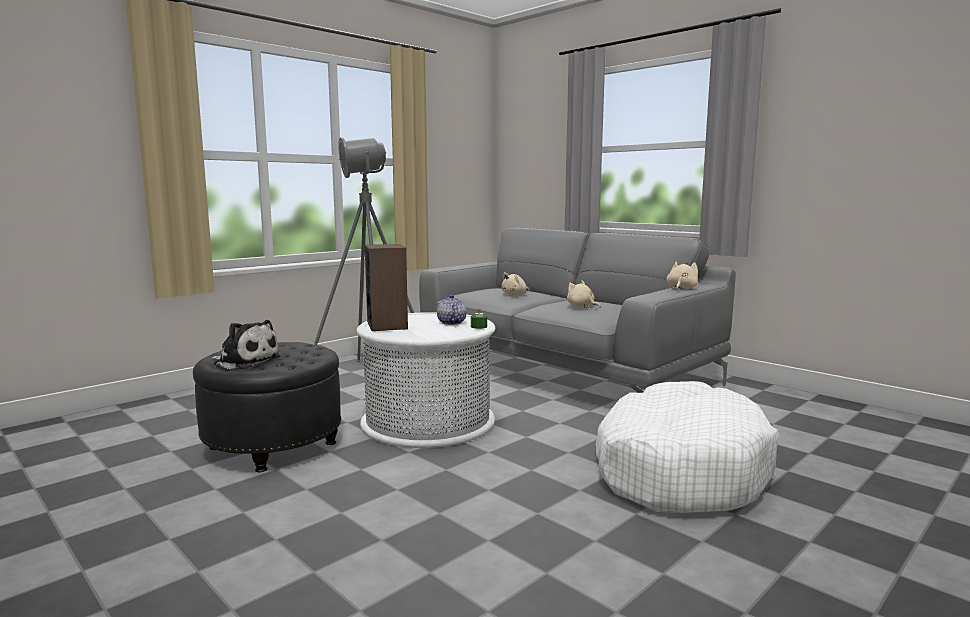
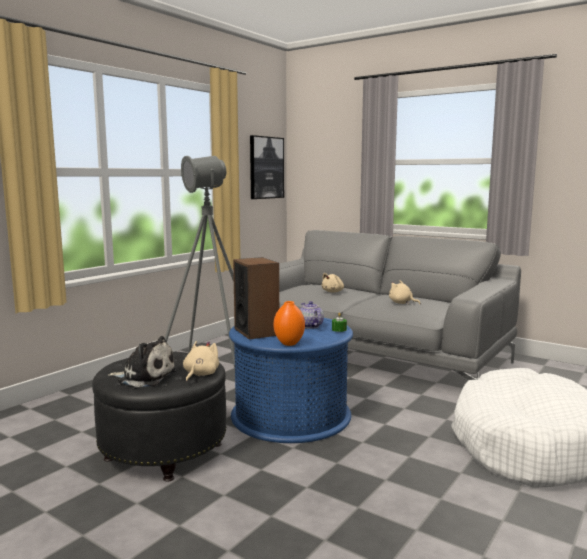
camera: 10 degrees left, 0 degrees up
(409, 336) = (289, 343): none -> orange vase
(428, 421) = (291, 415): white coffee table -> blue coffee table
(465, 159) = (266, 167): none -> picture
(681, 288) = (486, 286): beige plush toy -> beige plush toy (200, 374)

